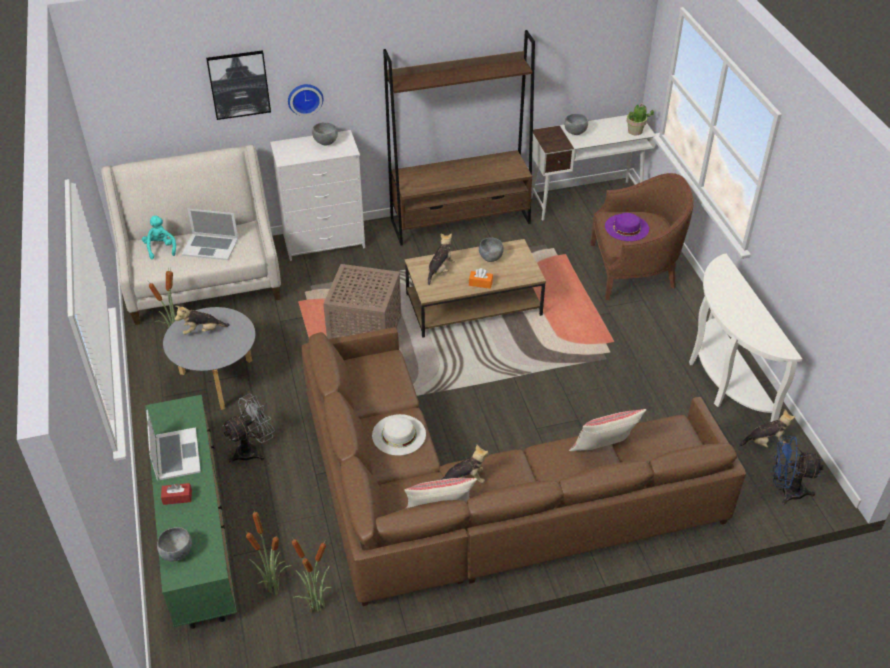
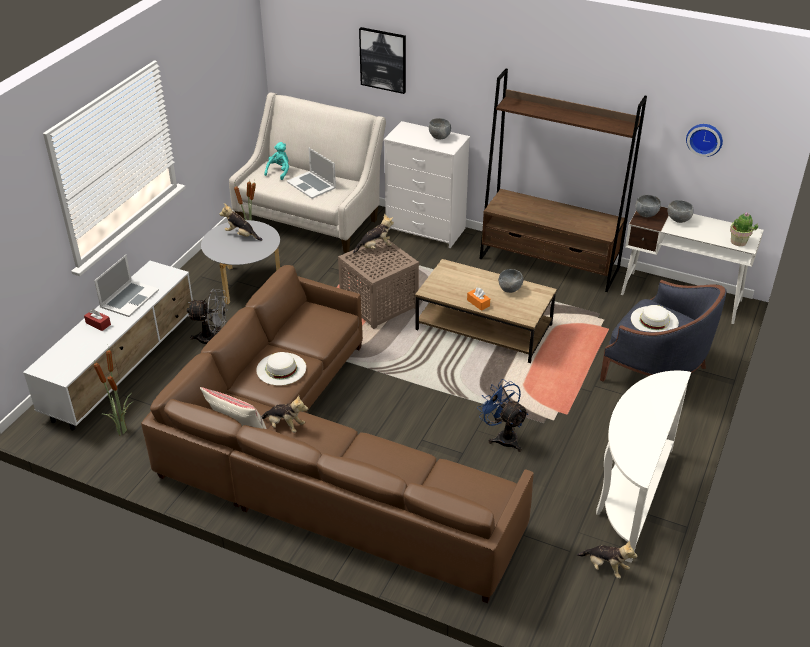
camera: 40 degrees right, 5 degrees down
(176, 553) = (57, 355): grey bowl -> grey bowl (646, 214)
(197, 530) = (123, 367): green tv stand -> white tv stand
(305, 98) = (435, 92): wall clock -> wall clock (704, 138)
(316, 606) = (132, 458): potted plant -> none
(440, 270) = (458, 279): plush toy -> plush toy (375, 248)
(603, 450) = (414, 468): beige pillow -> none
(626, 227) = (654, 320): purple hat -> white hat
(633, 270) = (656, 370): brown armchair -> blue armchair
(786, 490) = (575, 615): blue fan -> blue fan (503, 437)

